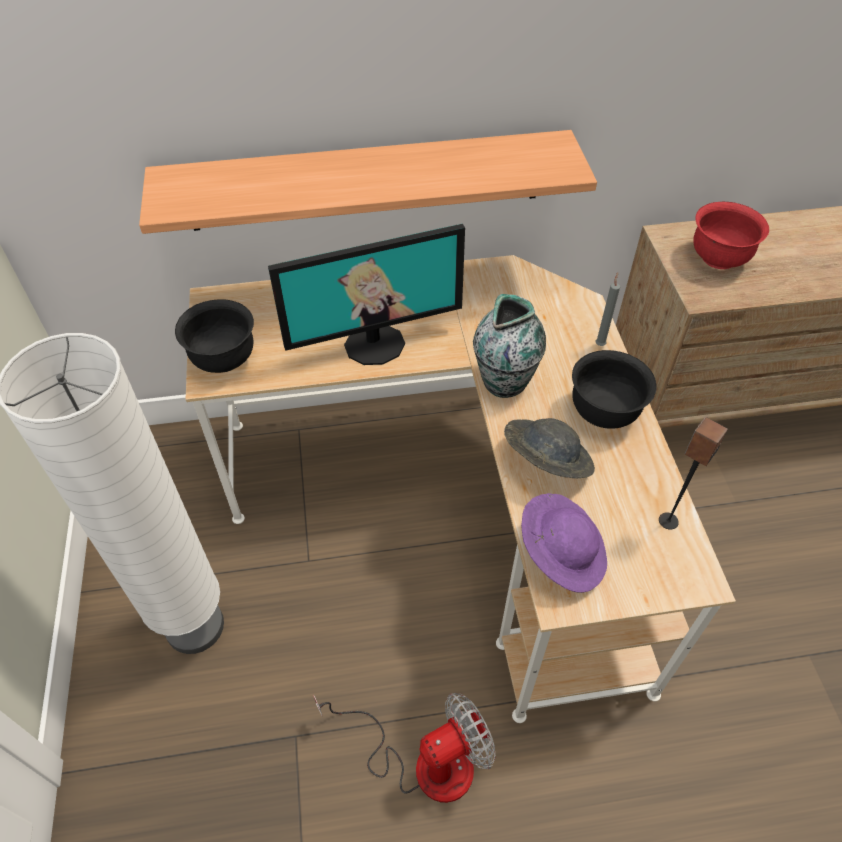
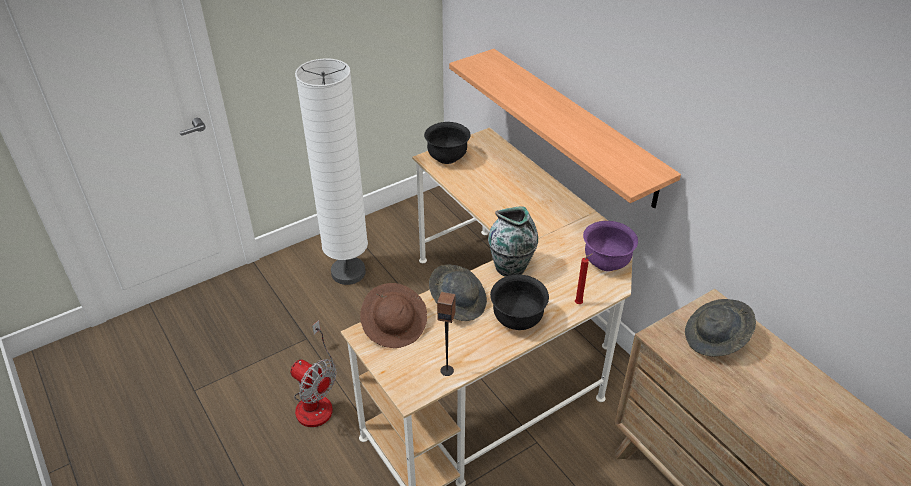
camera: 65 degrees right, 10 degrees down
(374, 343) = (500, 205): monitor -> none
(541, 292) = (606, 262): none -> purple bowl
(560, 552) = (395, 326): purple hat -> brown hat
(600, 344) = (579, 303): grey candle -> red candle
(719, 258) = (715, 339): red bowl -> grey hat

